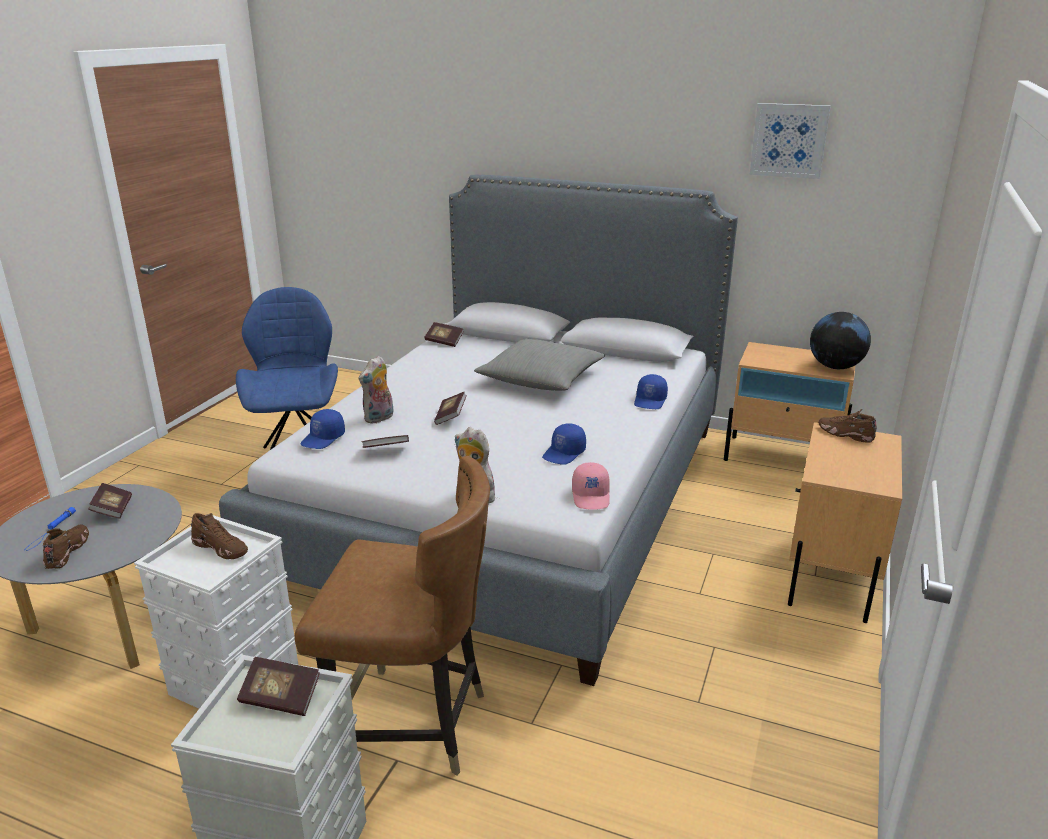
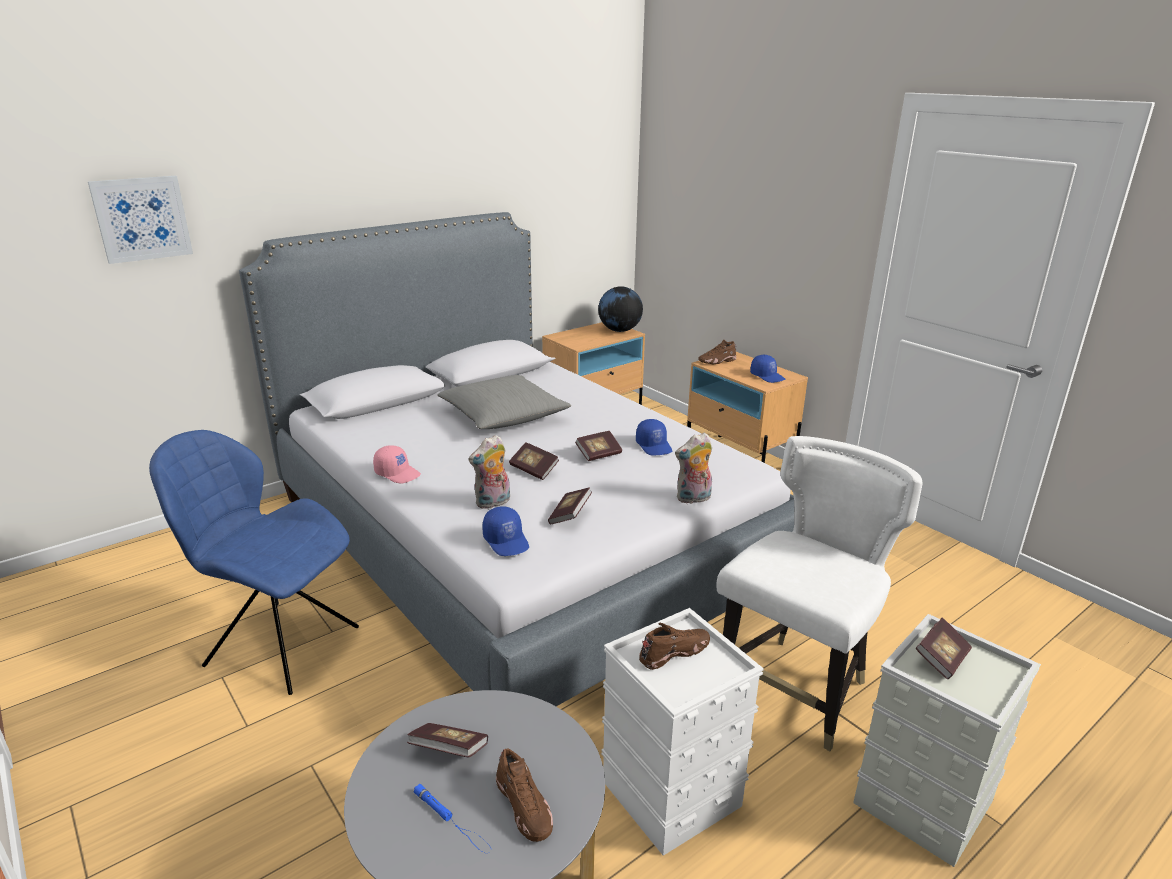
camera: 60 degrees left, 0 degrees up
(67, 551) = (525, 807): brown shoe -> brown shoe turned 150 degrees counterclockwise
(379, 418) = (493, 503): plush toy -> plush toy turned 75 degrees clockwise
(411, 724) = (796, 690): brown chair -> white chair
(444, 342) = (349, 431): book -> book (598, 454)
(591, 496) = (731, 456): pink cap -> pink cap (398, 473)
(650, 401) = (600, 393): blue cap -> blue cap (767, 376)
(789, 140) = (546, 159): picture -> picture (142, 218)

